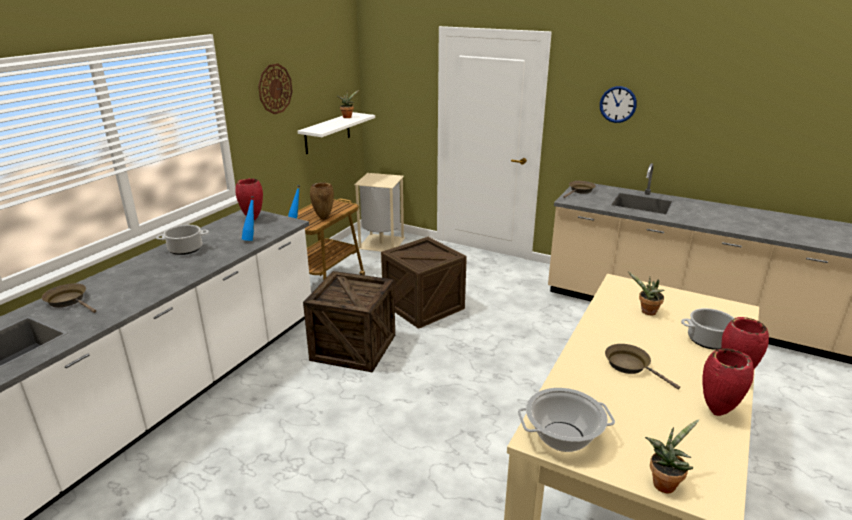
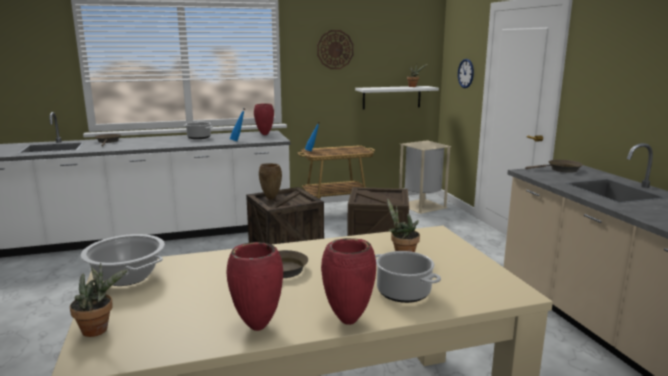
camera: 45 degrees right, 10 degrees down
(323, 218) = (333, 153): brown vase -> brown vase (271, 198)
(618, 104) = (628, 71): wall clock -> wall clock (466, 73)

